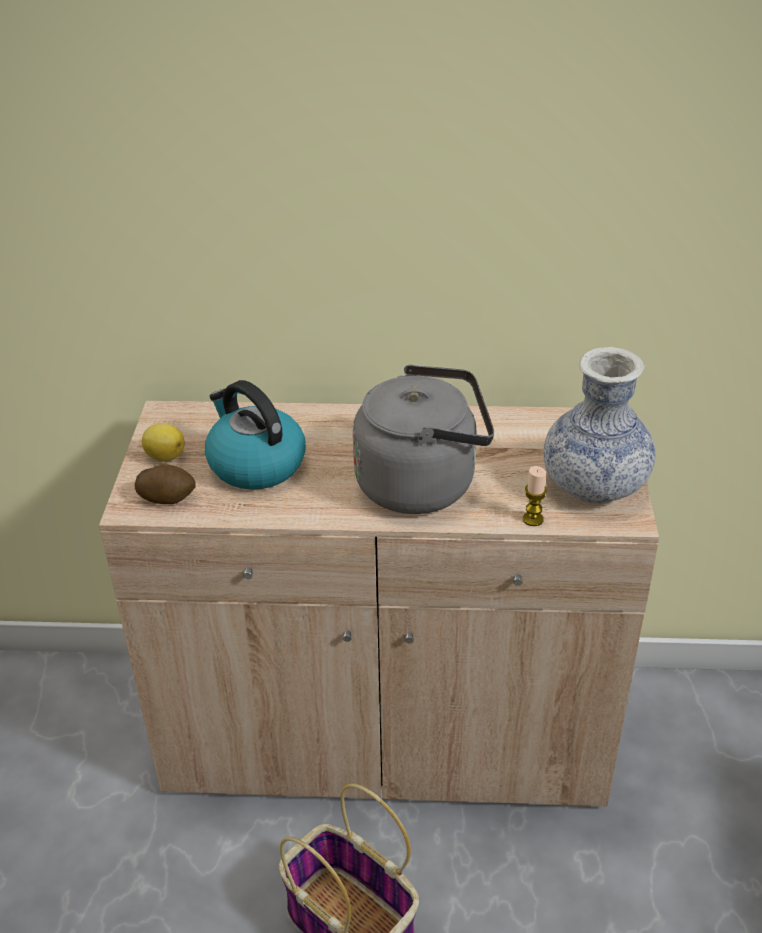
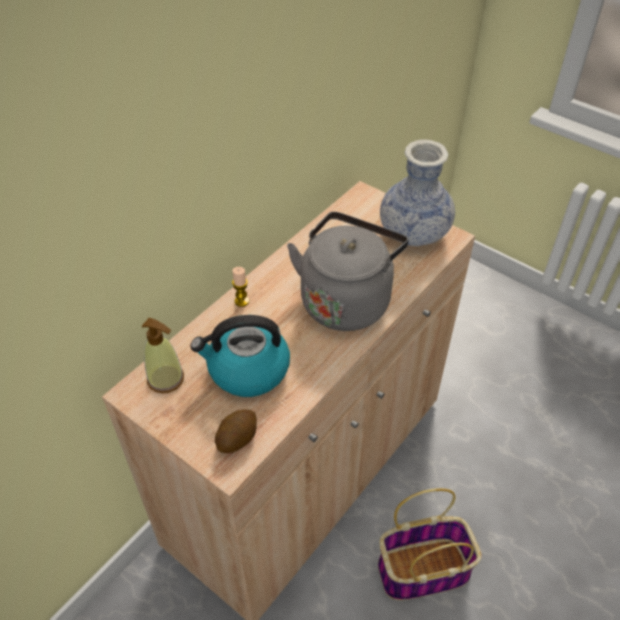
camera: 55 degrees left, 10 degrees up
(164, 456) = (186, 417): lemon -> none
(198, 423) = (166, 379): none -> soap dispenser
(533, 519) = (421, 273): candle -> candle (241, 301)

